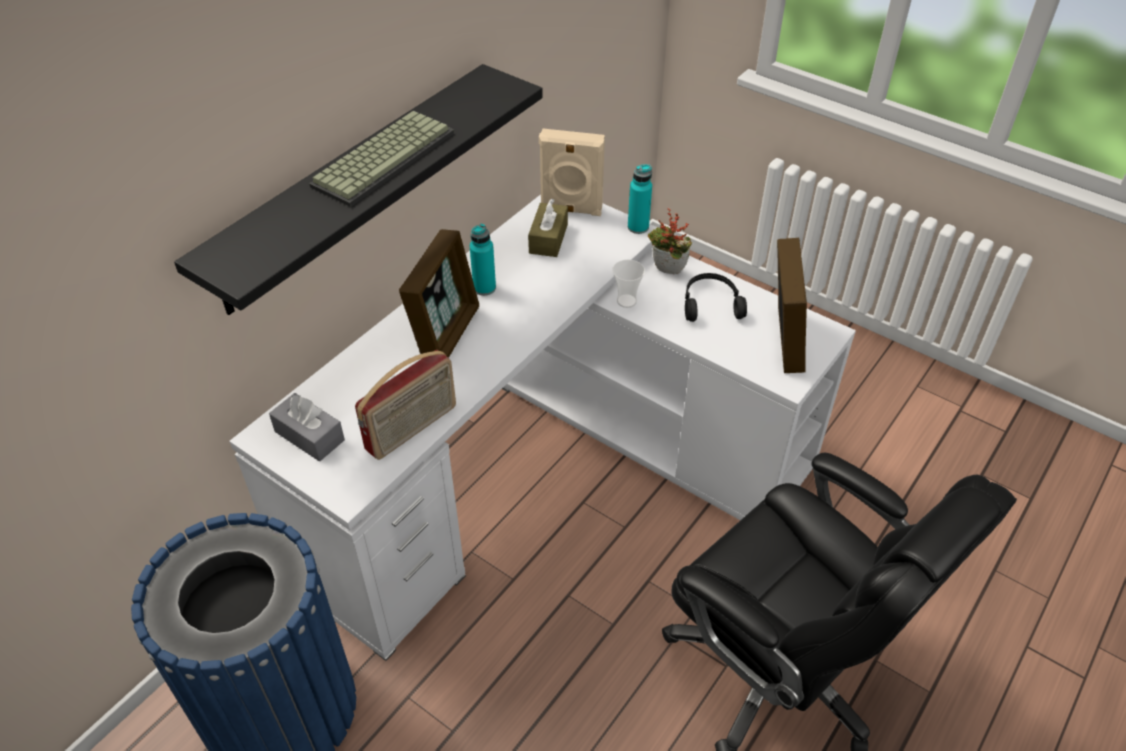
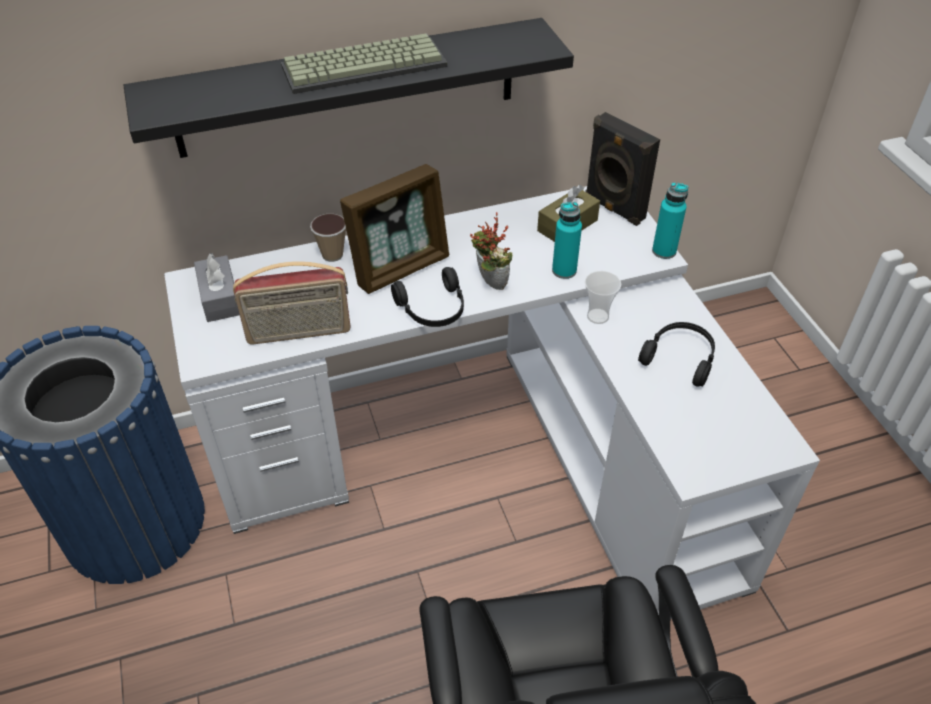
camera: 35 degrees right, 0 degrees up
(375, 350) = (332, 255): none -> cup
(484, 288) = (469, 244): turquoise bottle -> turquoise bottle (564, 271)
(506, 354) = (433, 309): none -> black headphones
(571, 210) = (613, 209): beige speaker -> black speaker
(666, 272) = (663, 307): potted plant -> potted plant (489, 283)
(783, 340) = (725, 430): picture frame -> none

